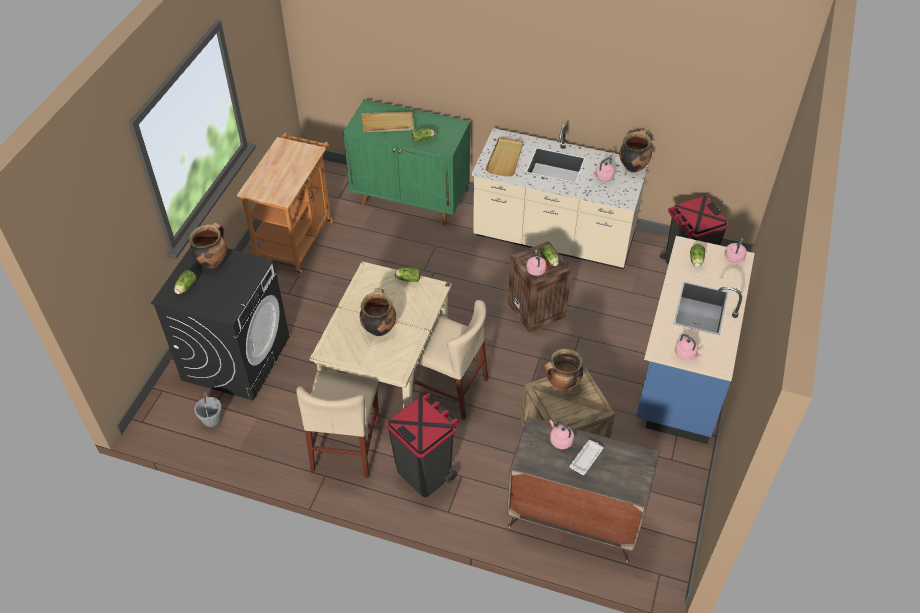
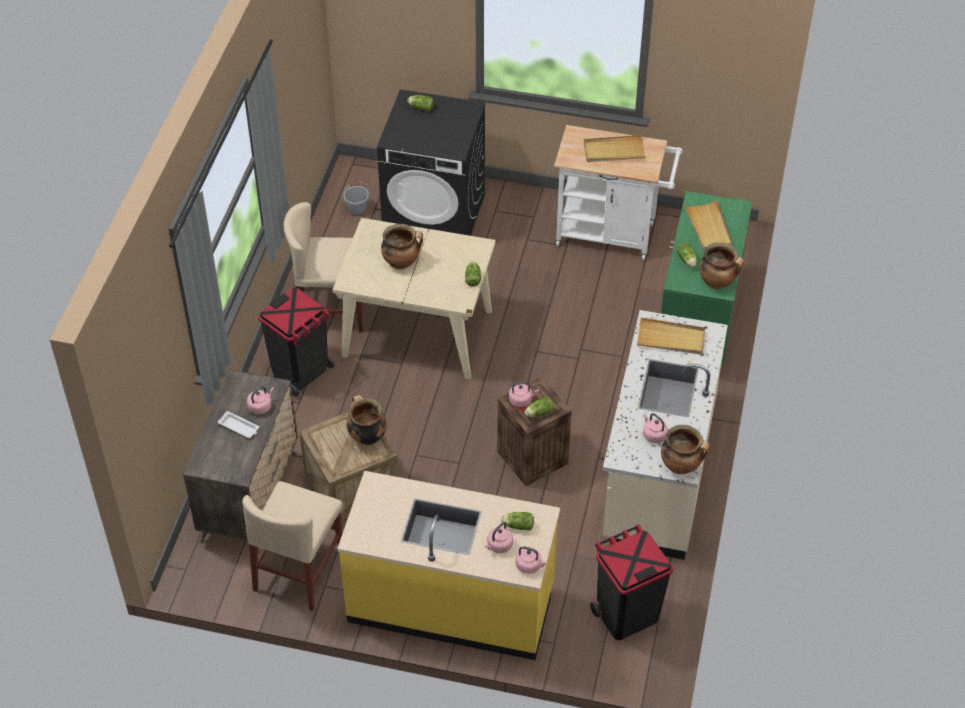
camera: 85 degrees right, 0 degrees up
(212, 261) = (457, 119): cooking pot -> cooking pot (718, 282)
(281, 168) = (614, 151): none -> beige tray
(297, 238) = (612, 235): orange cart -> white cart
(447, 387) = (410, 383): beige chair -> beige chair (299, 570)
(682, 371) = (451, 602): blue counter -> yellow counter
(686, 354) = (369, 508): pink kettle -> pink kettle (498, 546)

